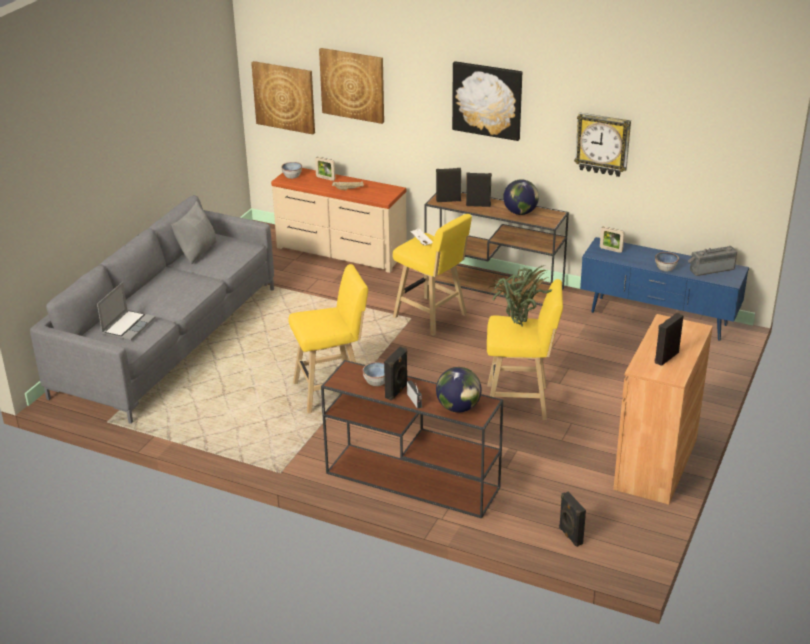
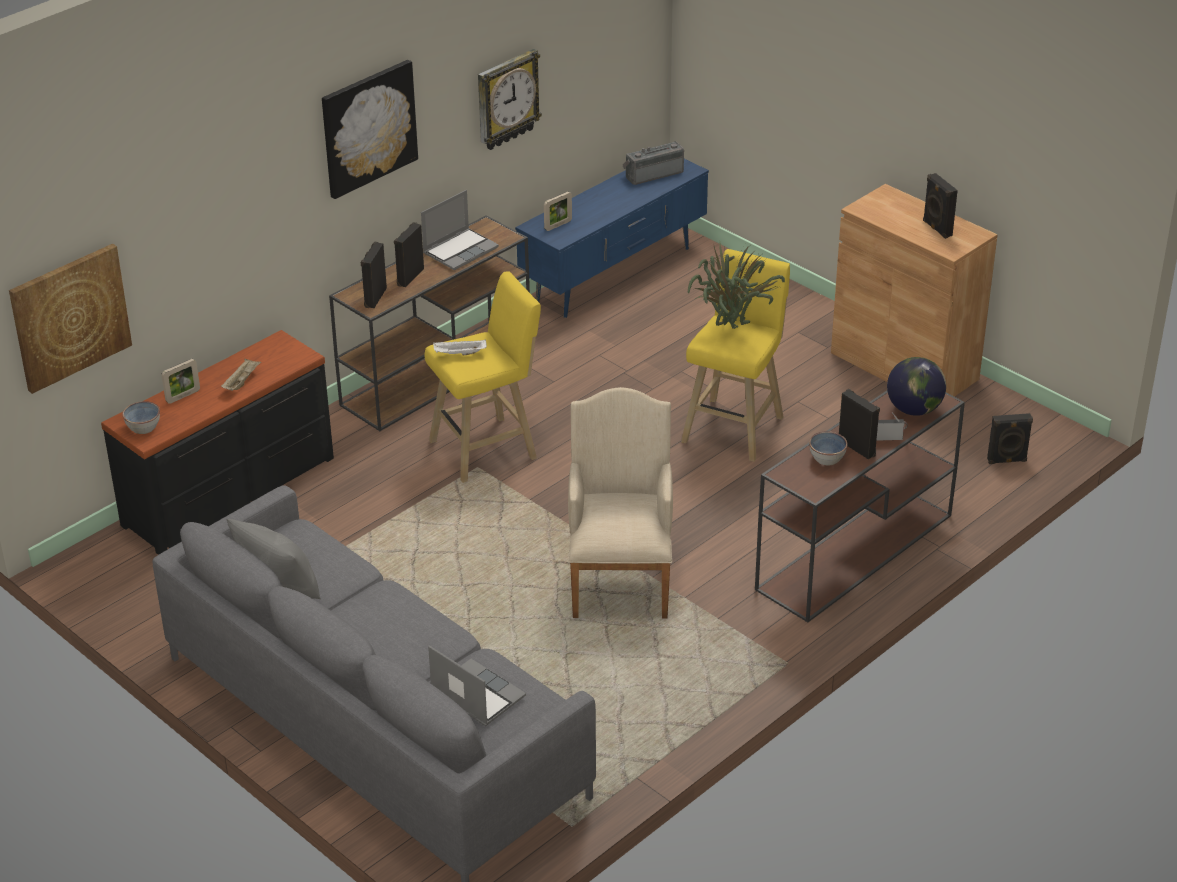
camera: 70 degrees left, 5 degrees up
(332, 391) = (620, 579): yellow stool -> beige armchair
(340, 252) = (231, 492): beige dresser -> black dresser
(352, 85) = (179, 225): picture -> none
(520, 212) = (460, 250): globe -> laptop
(665, 268) = (630, 201): bowl -> none
(710, 269) = (653, 174): radio -> radio turned 60 degrees clockwise

